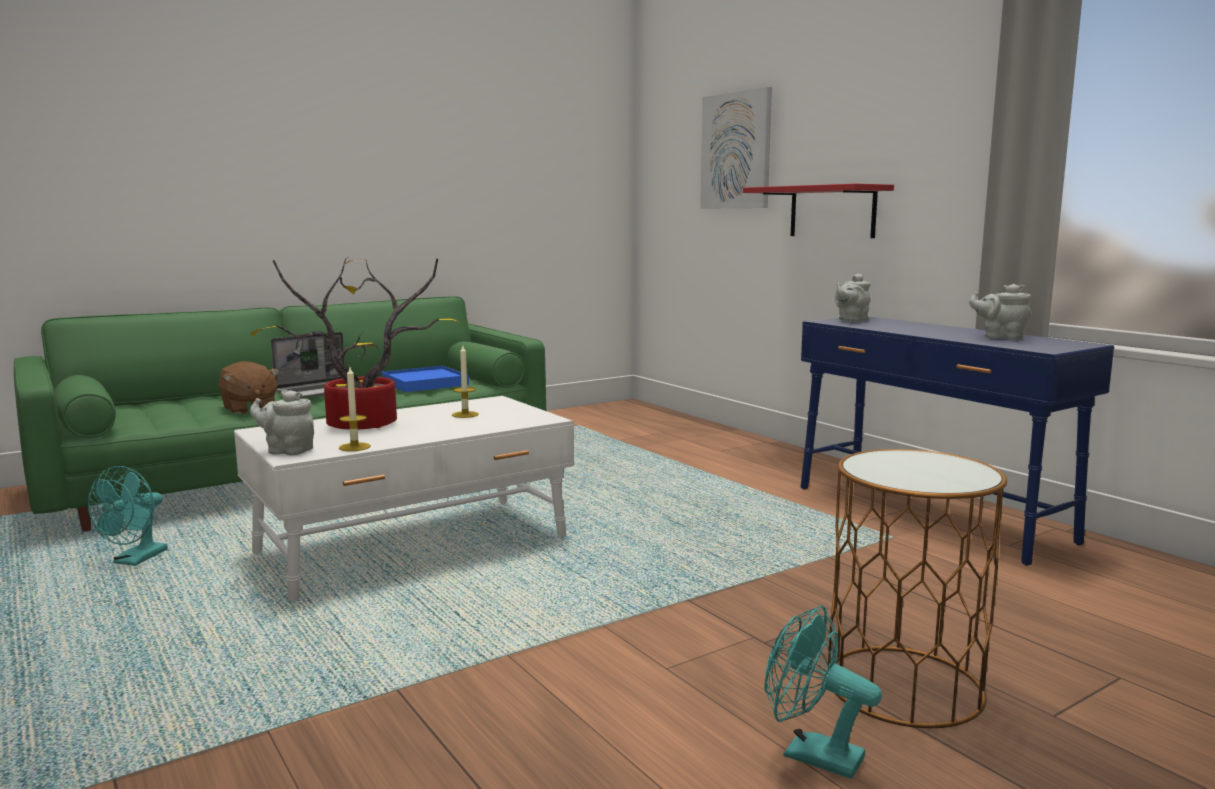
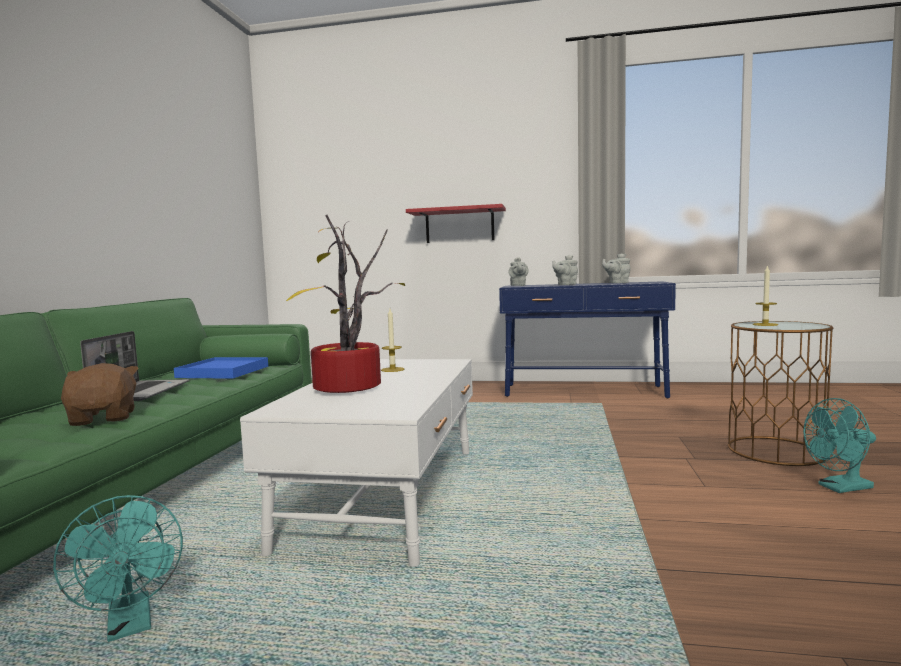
camera: 45 degrees left, 5 degrees down
(249, 408) = (104, 418): brown plush toy -> brown plush toy turned 120 degrees counterclockwise
(287, 451) = (375, 412): grey teapot -> grey teapot (565, 284)
(354, 447) = (415, 397): candle -> candle (765, 324)
(736, 151) = (371, 188): picture -> none

